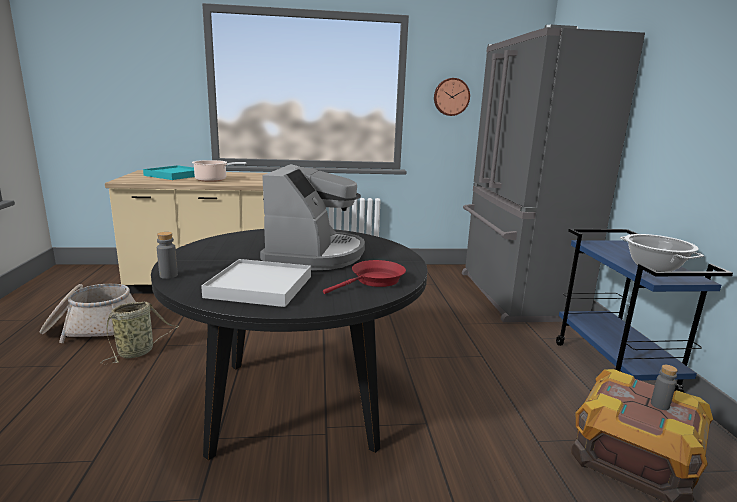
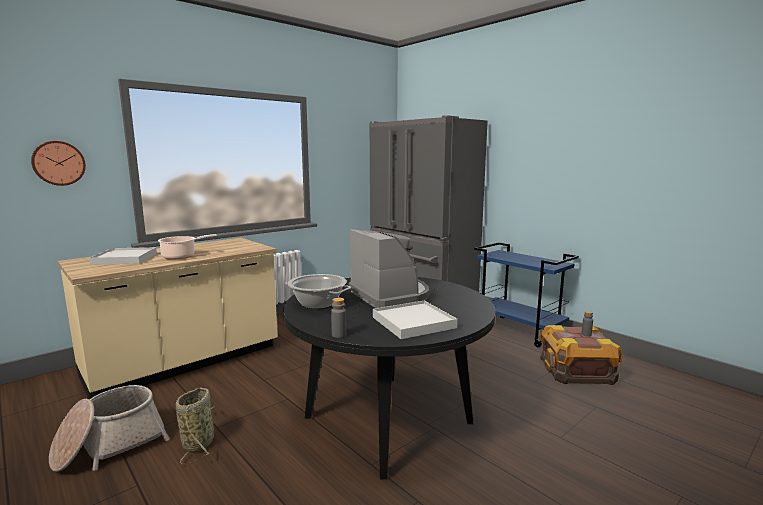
camera: 35 degrees left, 5 degrees down
(175, 175) = (125, 259): turquoise tray -> white tray
(374, 281) = (461, 301): red frying pan -> none
(451, 97) = (341, 160): wall clock -> wall clock (58, 163)
(655, 266) = (537, 261): cooking pot -> cooking pot (318, 303)

